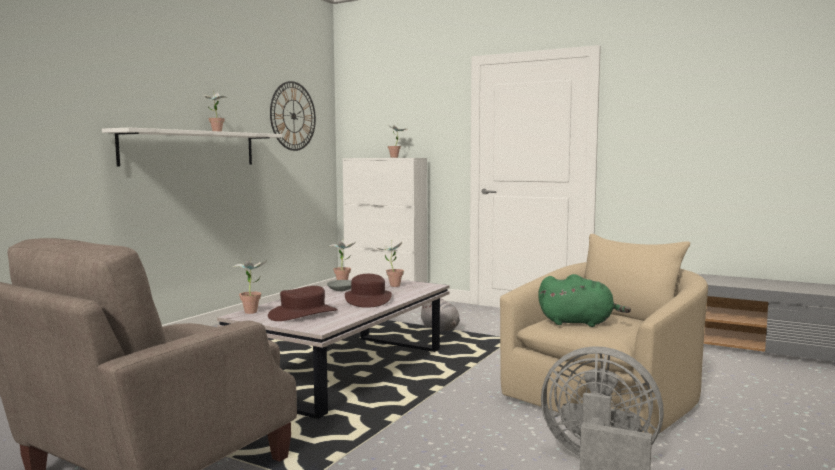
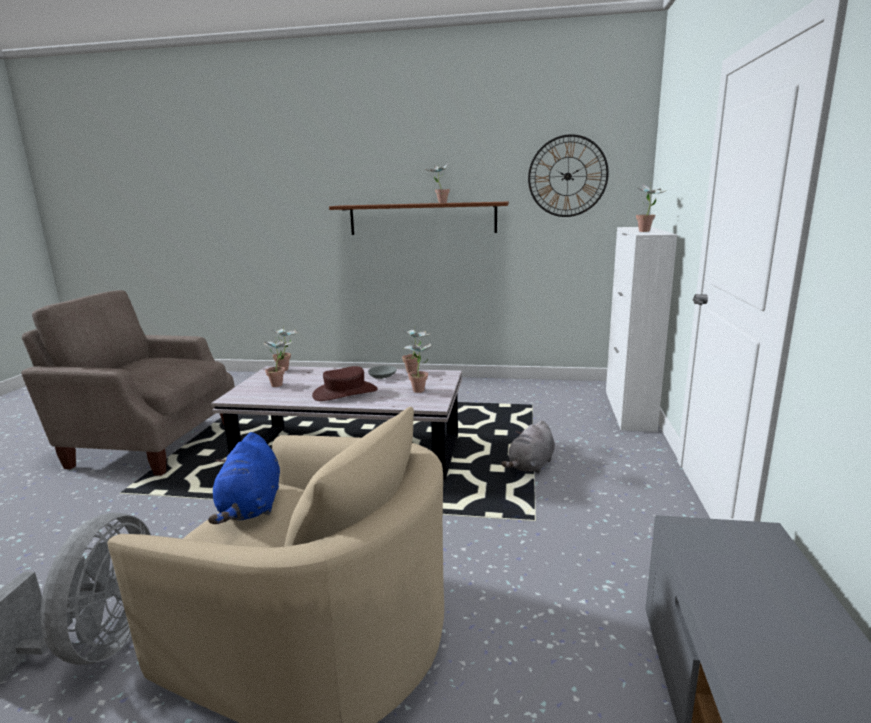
camera: 70 degrees right, 10 degrees up
(190, 148) = (422, 218): white shelf -> brown shelf
(303, 314) = (280, 384): brown hat -> potted plant
(579, 323) = (251, 507): green plush toy -> blue plush toy

